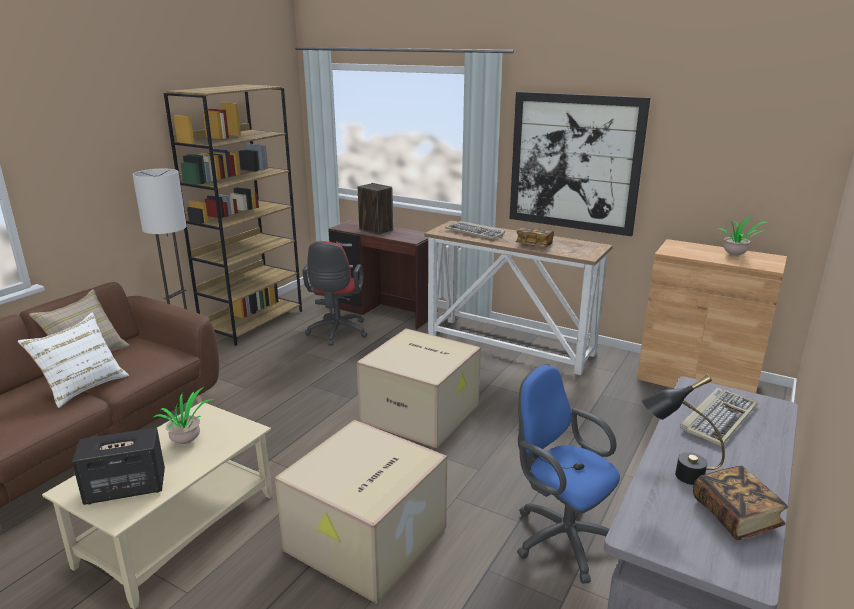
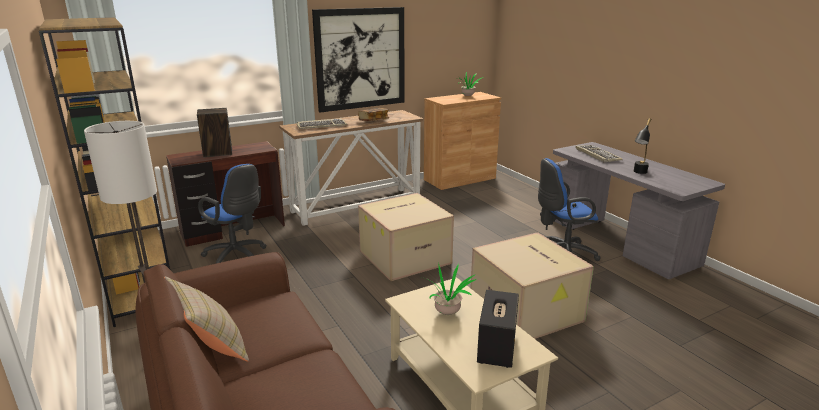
camera: 60 degrees left, 0 degrees up
(83, 386) = (288, 355): white pillow -> none
(337, 333) = (237, 257): red office chair -> blue office chair
(735, 515) = (671, 173): book -> none

